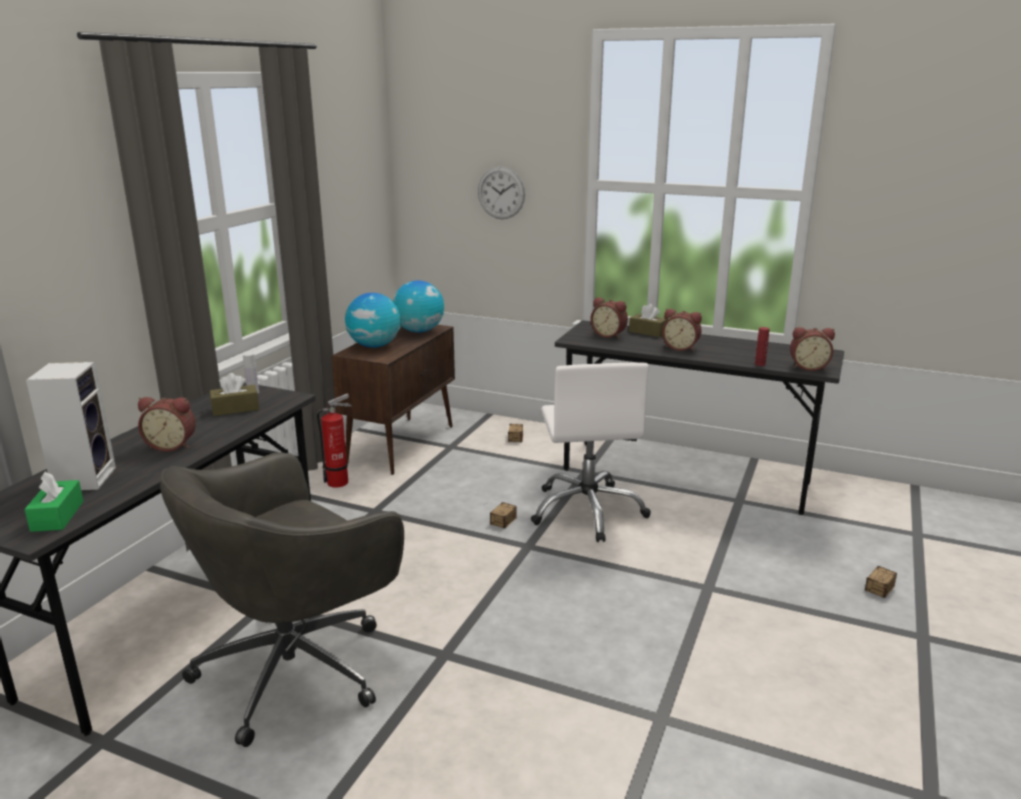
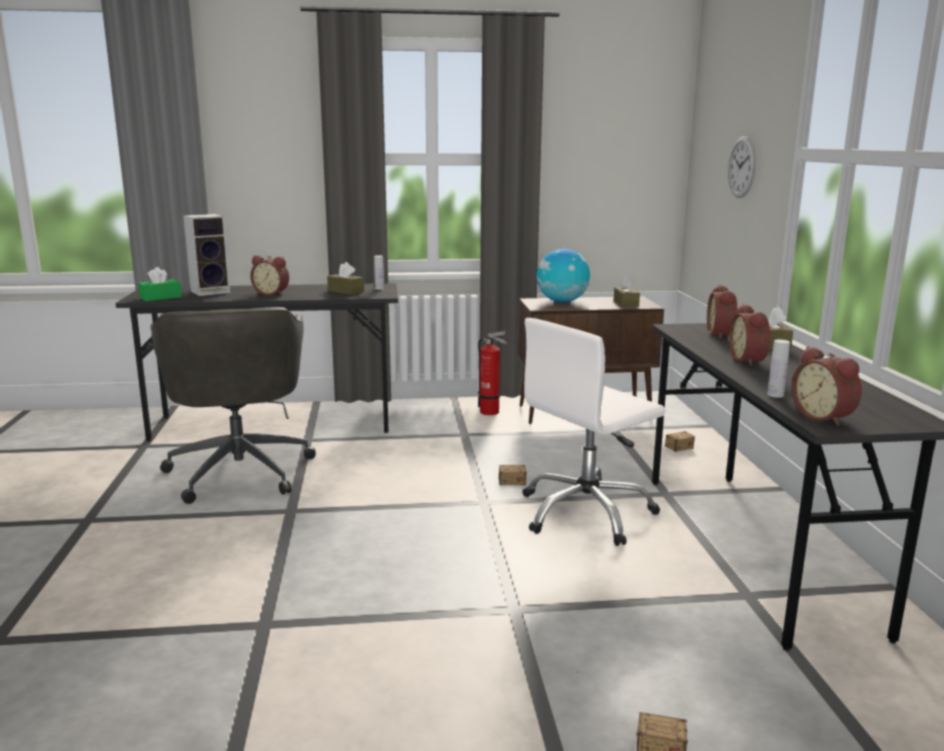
camera: 60 degrees right, 5 degrees down
(172, 445) = (272, 293): alarm clock -> alarm clock turned 45 degrees counterclockwise
(297, 668) = (240, 470): grey office chair -> grey office chair turned 120 degrees counterclockwise
(419, 331) = (626, 304): globe -> brown tissue box
(760, 364) = (775, 395): red bottle -> white bottle

